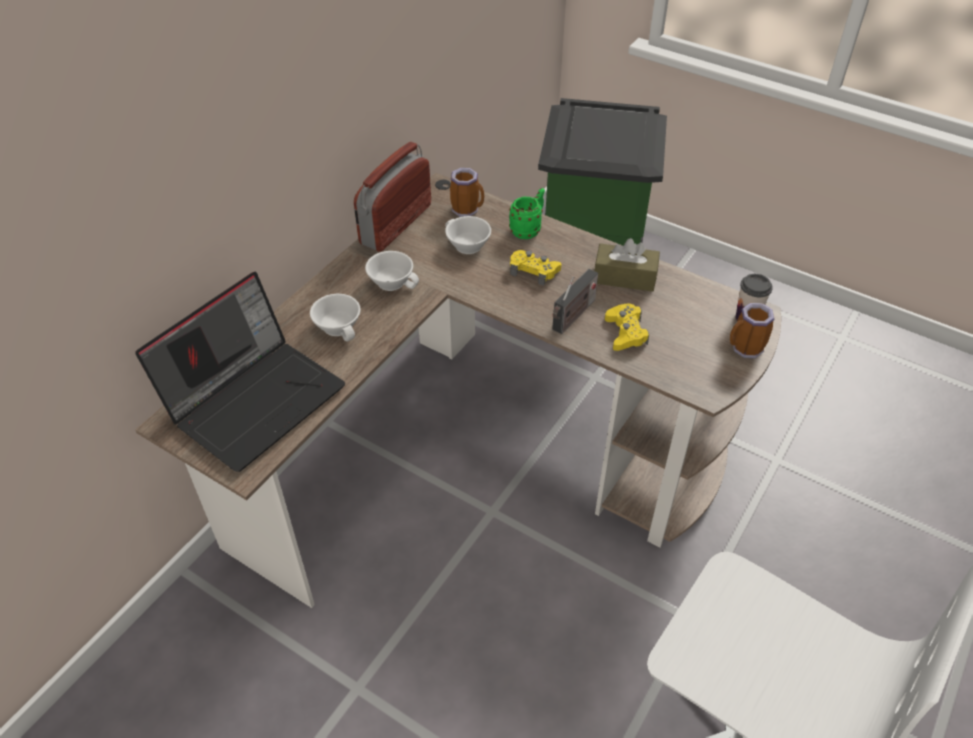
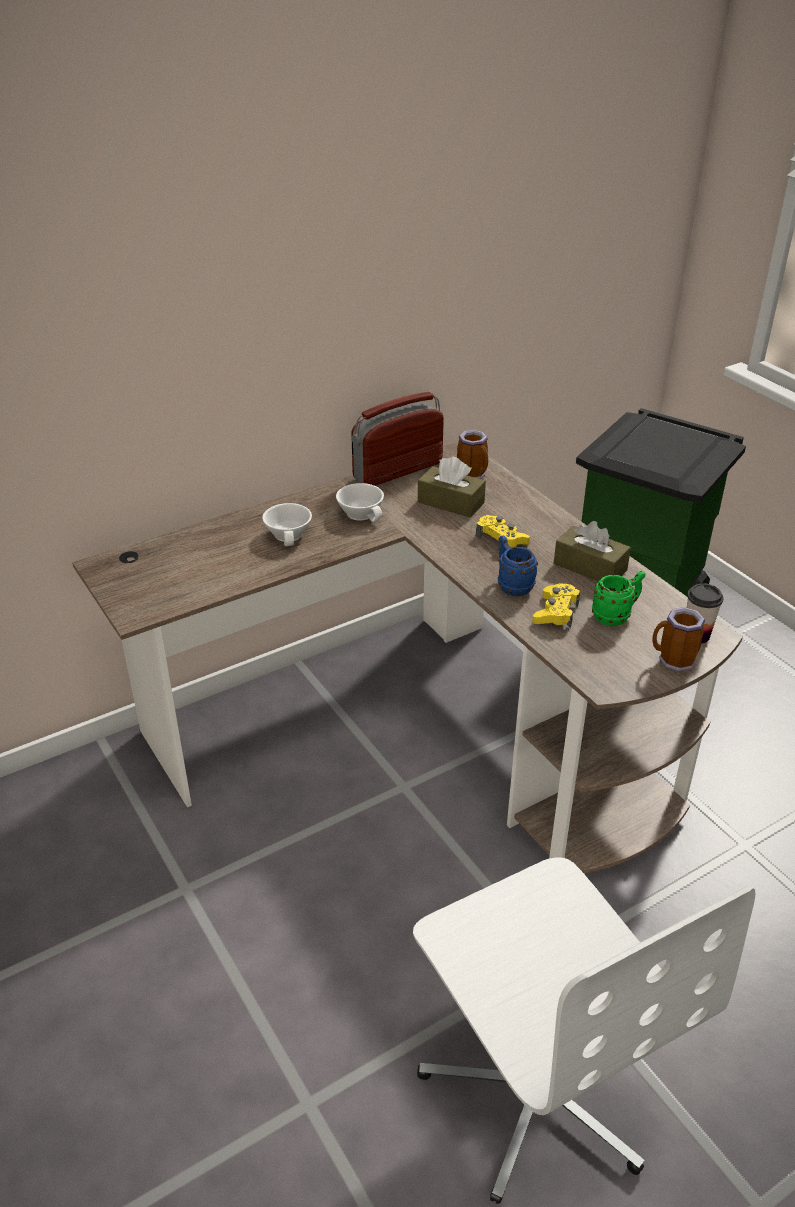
camera: 25 degrees right, 10 degrees down
(256, 399) = (180, 567): laptop -> none
(466, 245) = (450, 502): white cup -> brown tissue box
(528, 229) = (521, 504): green mug -> green mug (616, 616)
(573, 316) = (512, 585): radio -> blue mug

